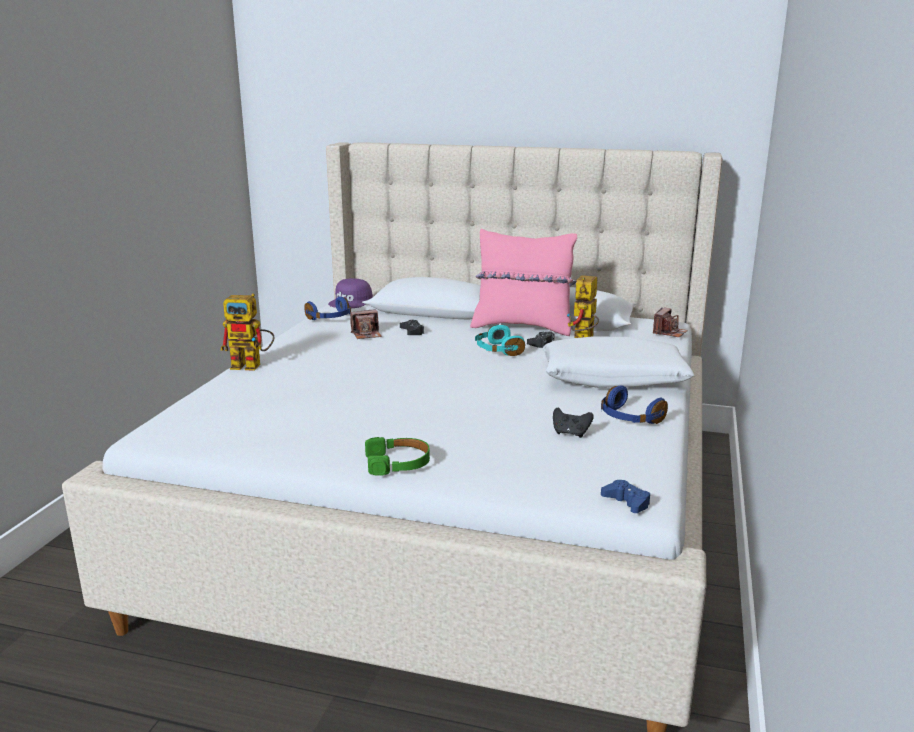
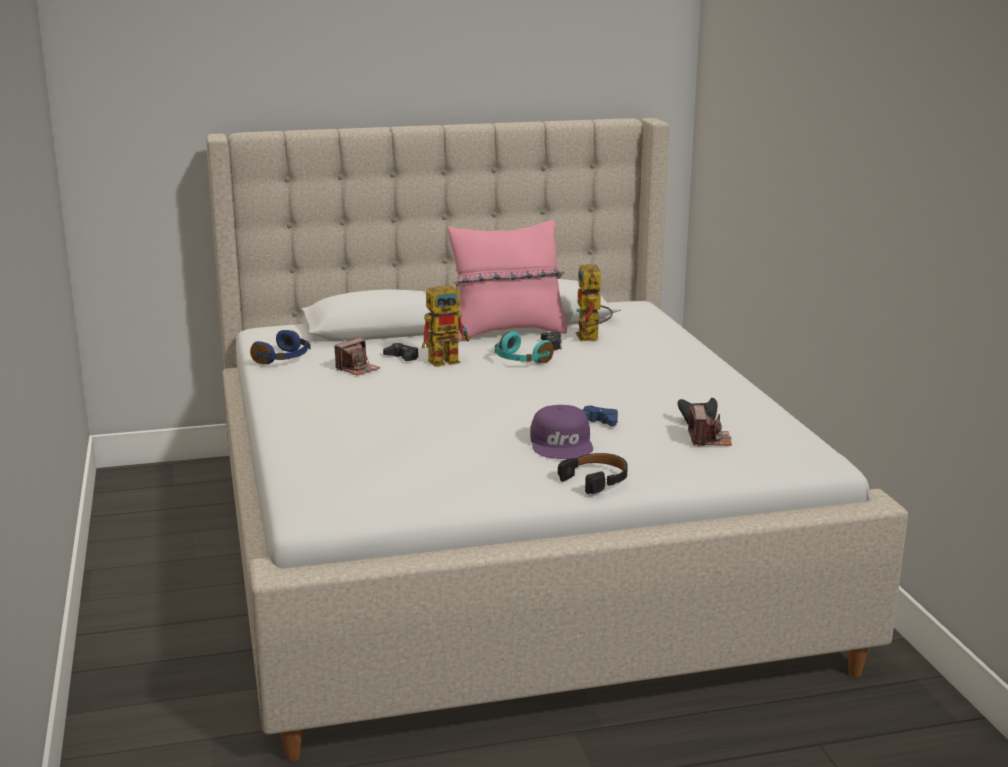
camera: 30 degrees left, 0 degrees up
(253, 366) = (290, 426): toy robot -> toy robot (449, 360)
(351, 302) = (274, 335): purple cap -> purple cap (562, 443)
(398, 463) = (596, 479): green headphones -> black headphones
(613, 377) = (662, 366): white pillow -> none
(626, 502) = (812, 463): blue game controller -> blue game controller (599, 421)
(629, 418) = (726, 399): blue headphones -> none
(669, 332) = (651, 313): camera -> camera (709, 439)

